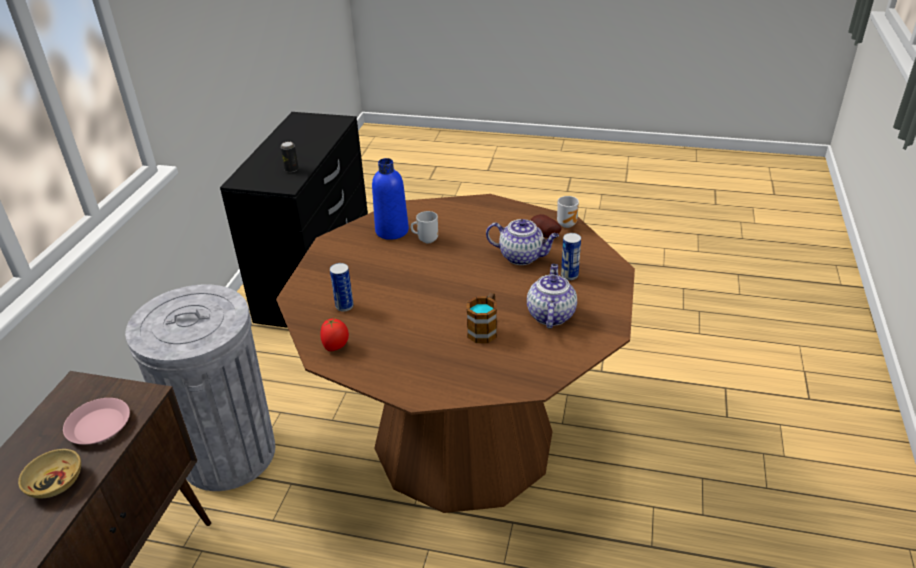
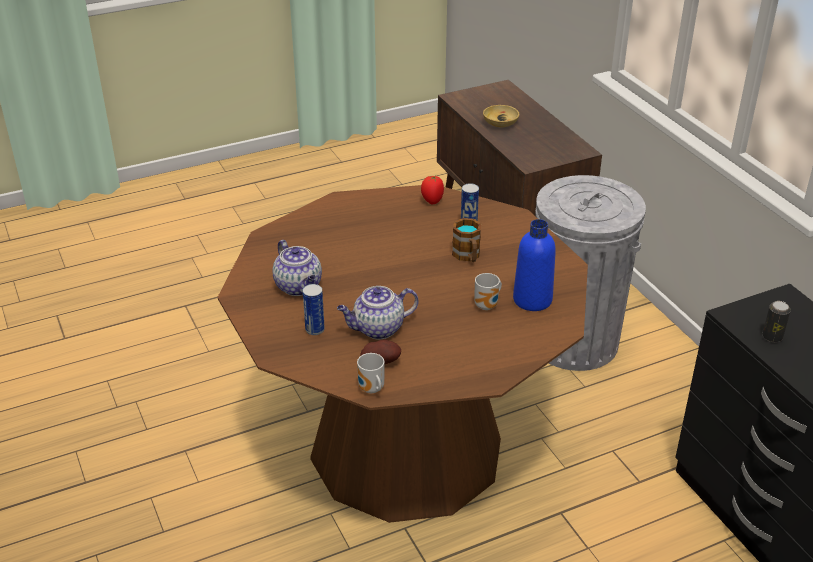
camera: 140 degrees right, 0 degrees up
(98, 425) = (527, 144): pink plate -> none
(484, 329) = (341, 255): mug -> mug (468, 256)

